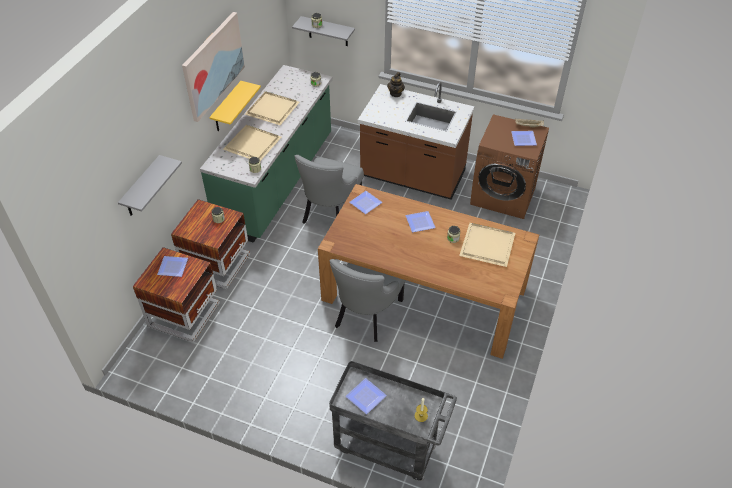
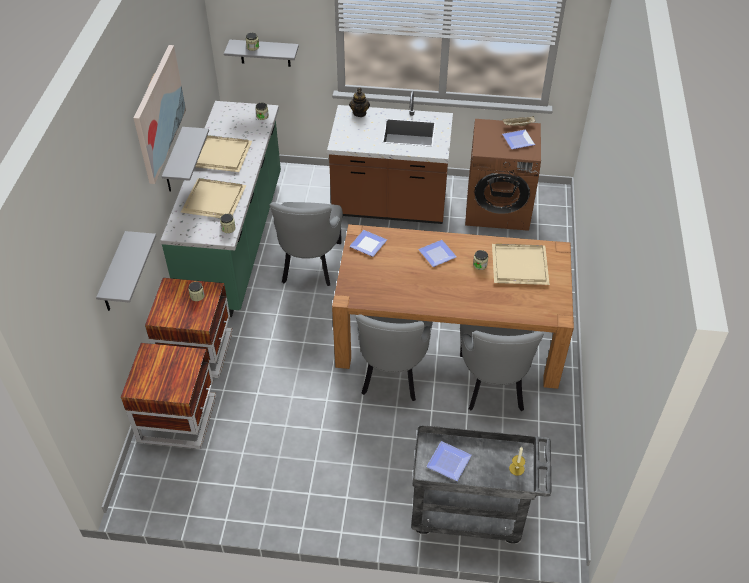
camera: 15 degrees left, 0 degrees up
(173, 268) = (163, 365): plate -> none
(227, 108) = (174, 162): yellow shelf -> grey shelf
(448, 340) = (493, 381): none -> grey chair

